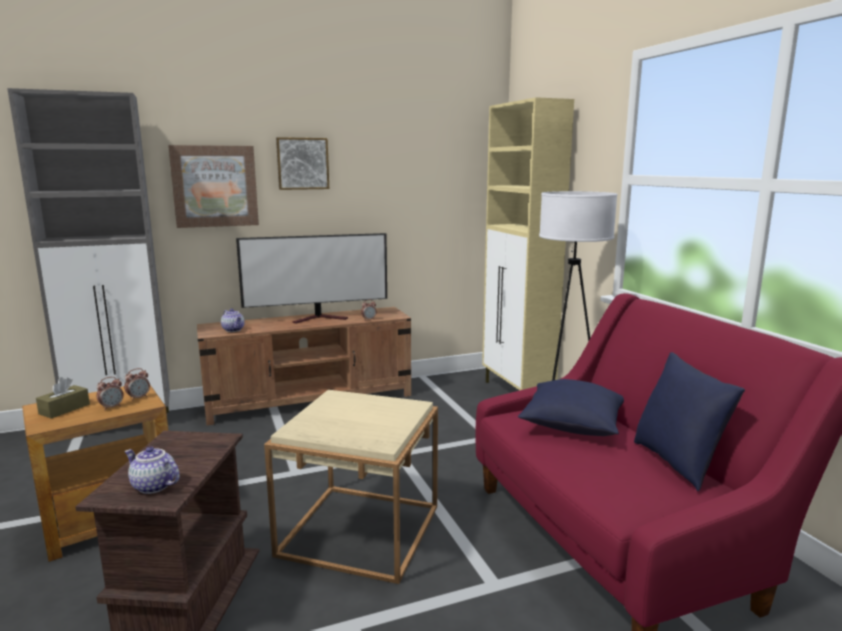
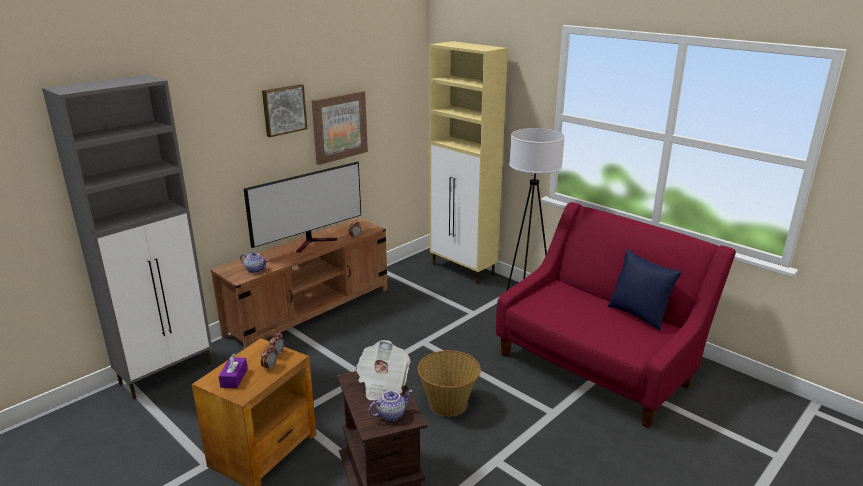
camera: 25 degrees left, 10 degrees up
(64, 409) = (234, 378): brown tissue box -> purple tissue box
(152, 486) = (391, 414): teapot -> teapot turned 150 degrees clockwise
(196, 450) = (382, 383): none -> newspaper
(215, 186) = (216, 143): picture -> picture (339, 126)
(360, 530) = (448, 404): beige side table -> basket
(572, 425) = (566, 302): blue pillow -> none

